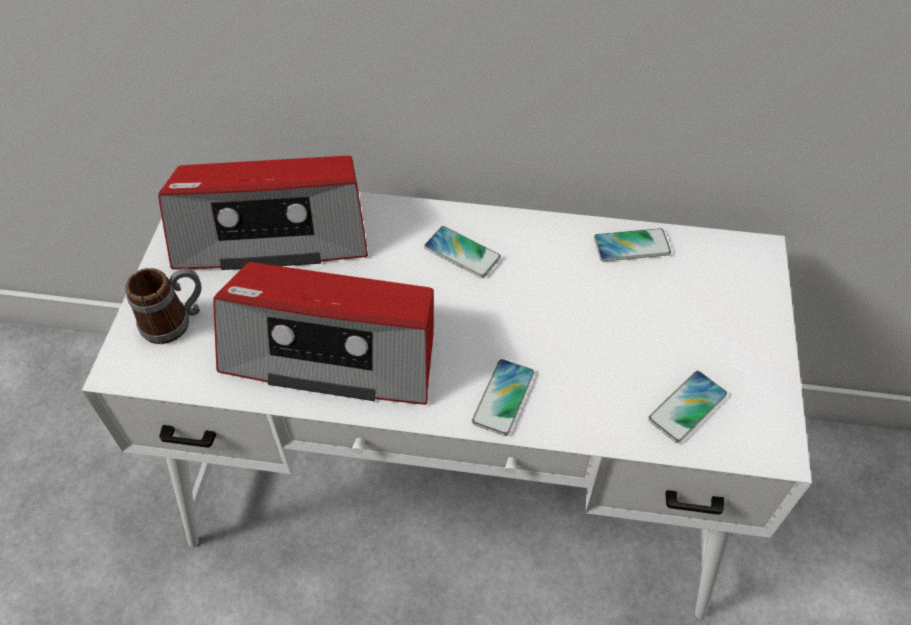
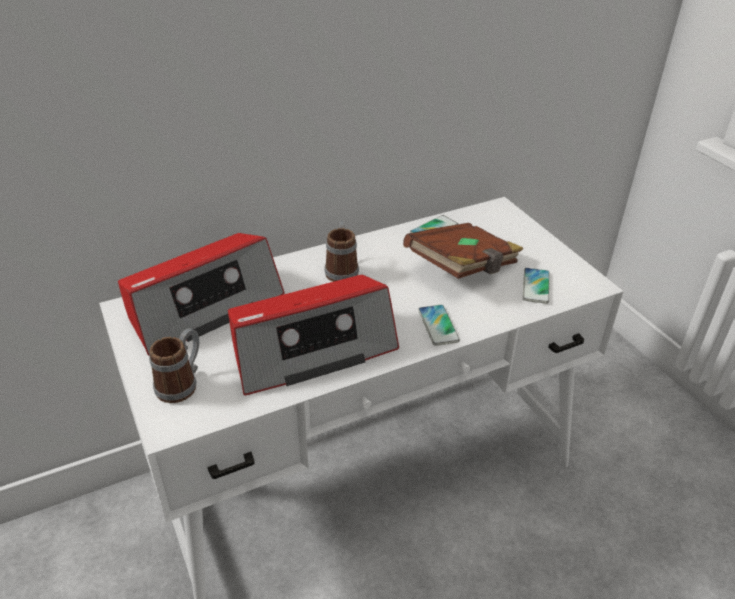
camera: 35 degrees left, 15 degrees down
(462, 253) = (341, 269): phone -> mug
(614, 327) = (463, 268): none -> brown book

